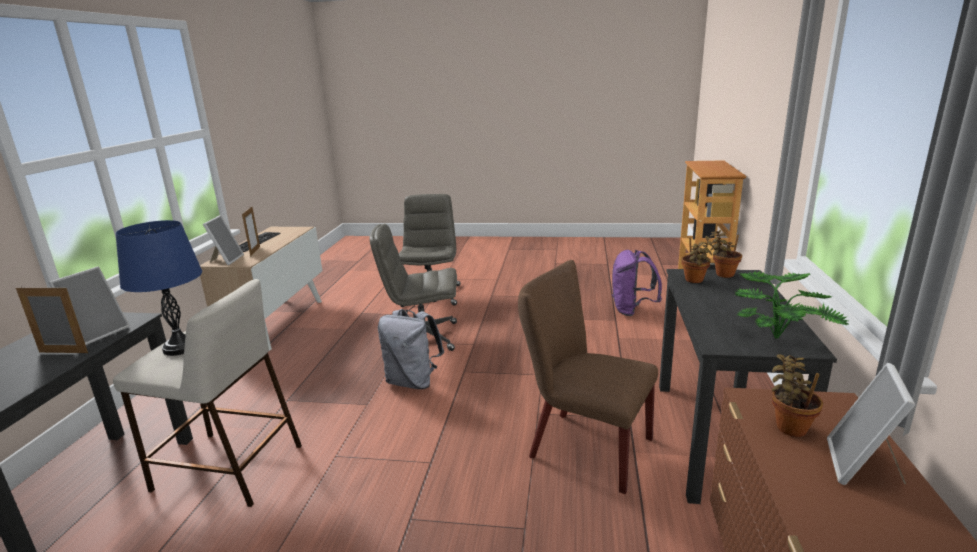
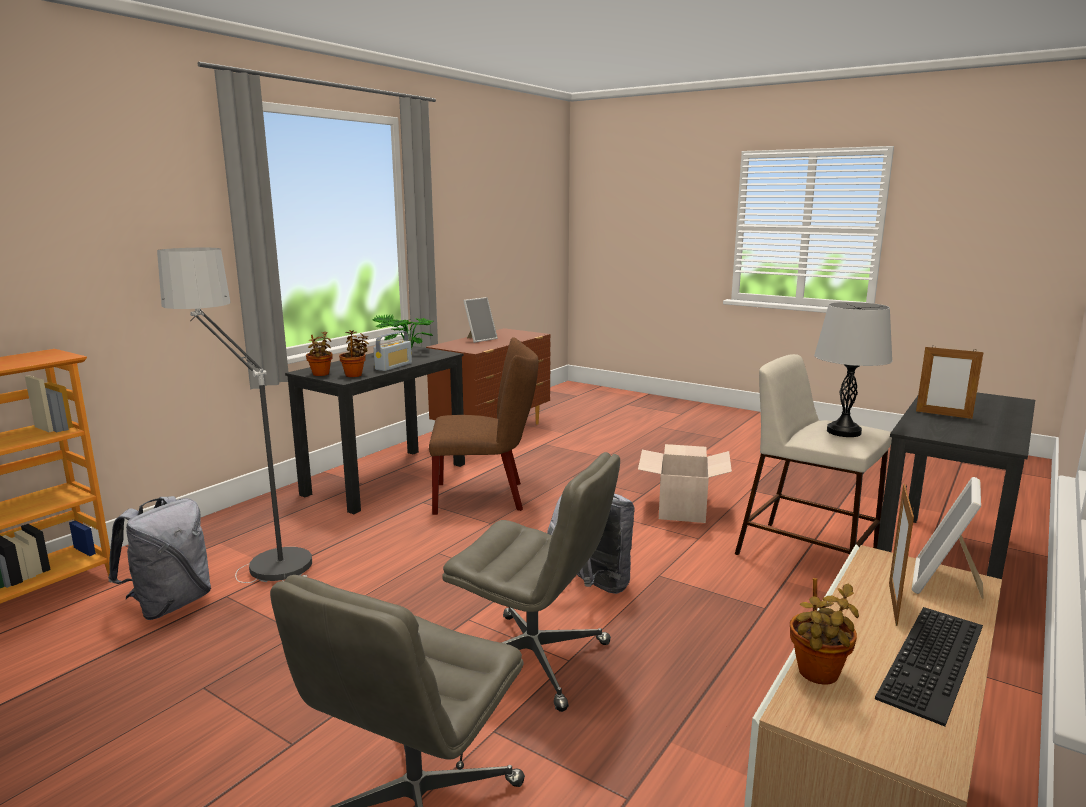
camera: 155 degrees left, 5 degrees down
(98, 333) = (935, 424): picture frame -> none
(180, 347) = (843, 432): blue table lamp -> grey table lamp
(355, 501) = (683, 509): none -> cardboard box
(582, 446) = (485, 497): brown chair -> brown chair turned 60 degrees counterclockwise
(632, 310) = (170, 604): purple backpack -> grey backpack
(653, 339) = (252, 555): none -> floor lamp
(700, 301) = (393, 366): none -> radio
(789, 426) = (479, 345): potted plant -> potted plant (817, 675)

